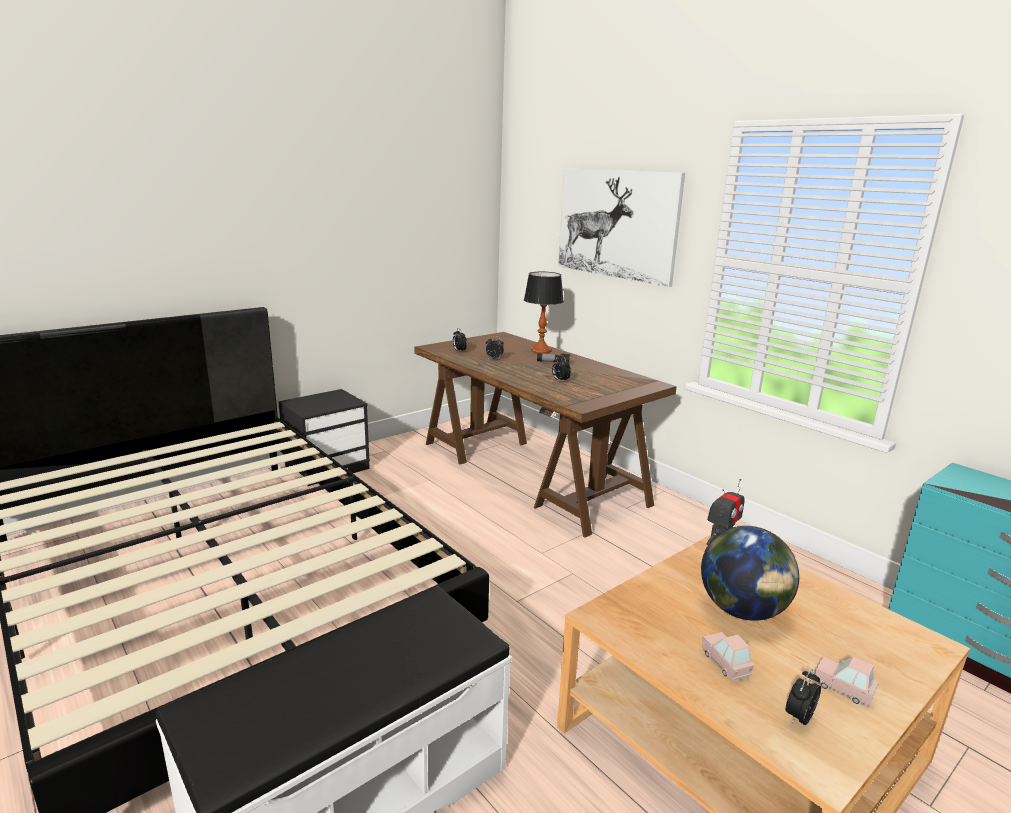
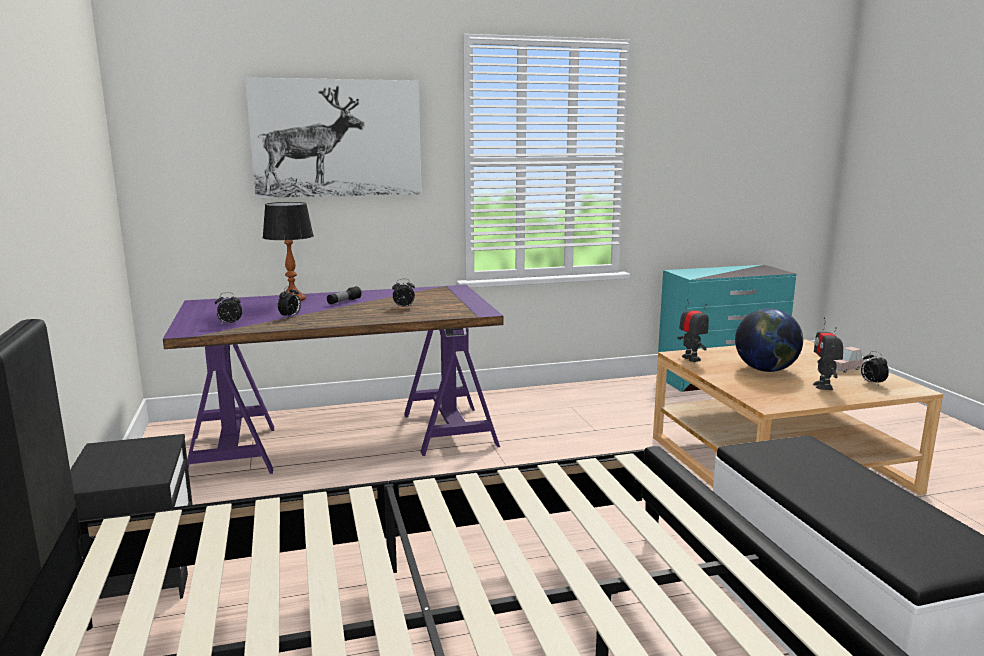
camera: 65 degrees left, 5 degrees down
(531, 472) = (345, 440): brown desk -> purple desk
(725, 663) = (823, 386): pink toy car -> toy robot

